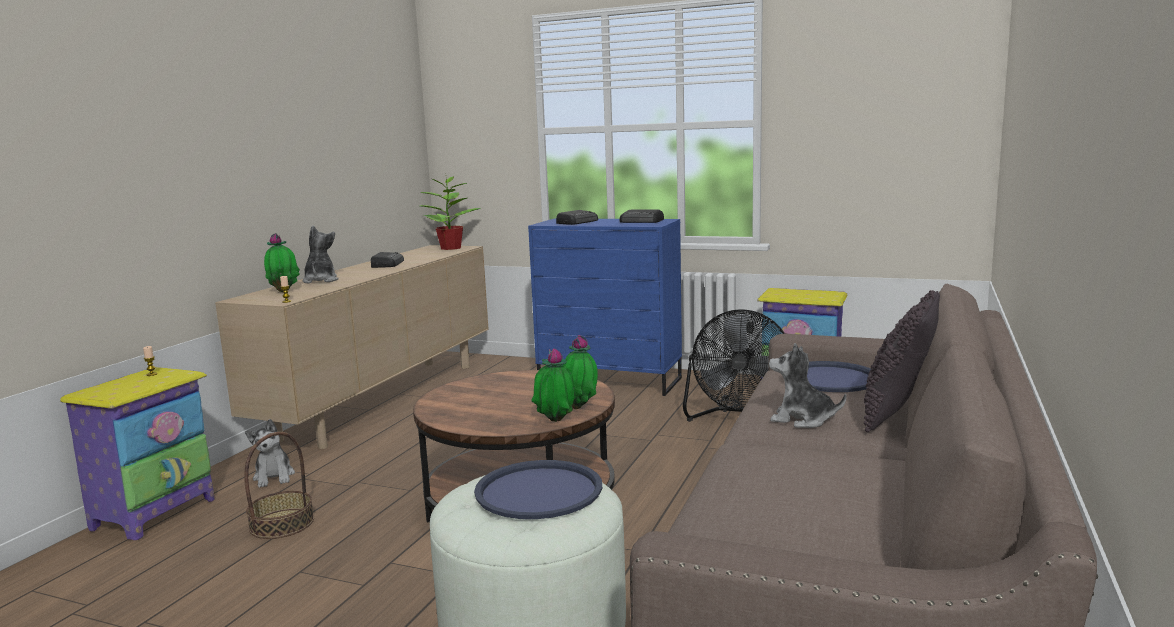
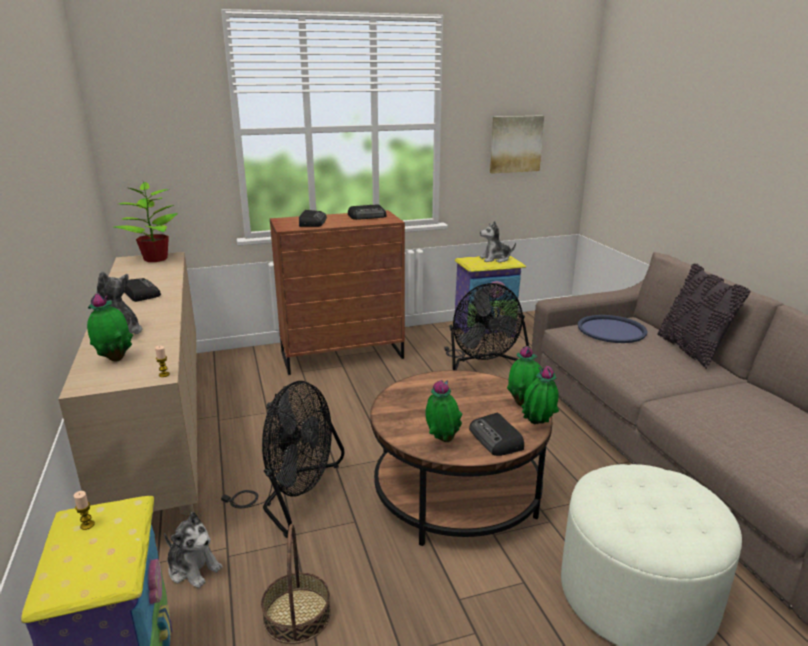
camera: 40 degrees left, 10 degrees up
(396, 460) = (291, 496): none -> black fan
(454, 410) = (441, 441): none -> potted plant
(497, 421) = (496, 439): none -> radio
(538, 491) = (652, 493): blue tray -> none
(610, 381) = (342, 355): blue dresser -> brown dresser
(802, 420) = (659, 369): plush toy -> plush toy (495, 259)
(870, 146) = (515, 144): none -> picture

